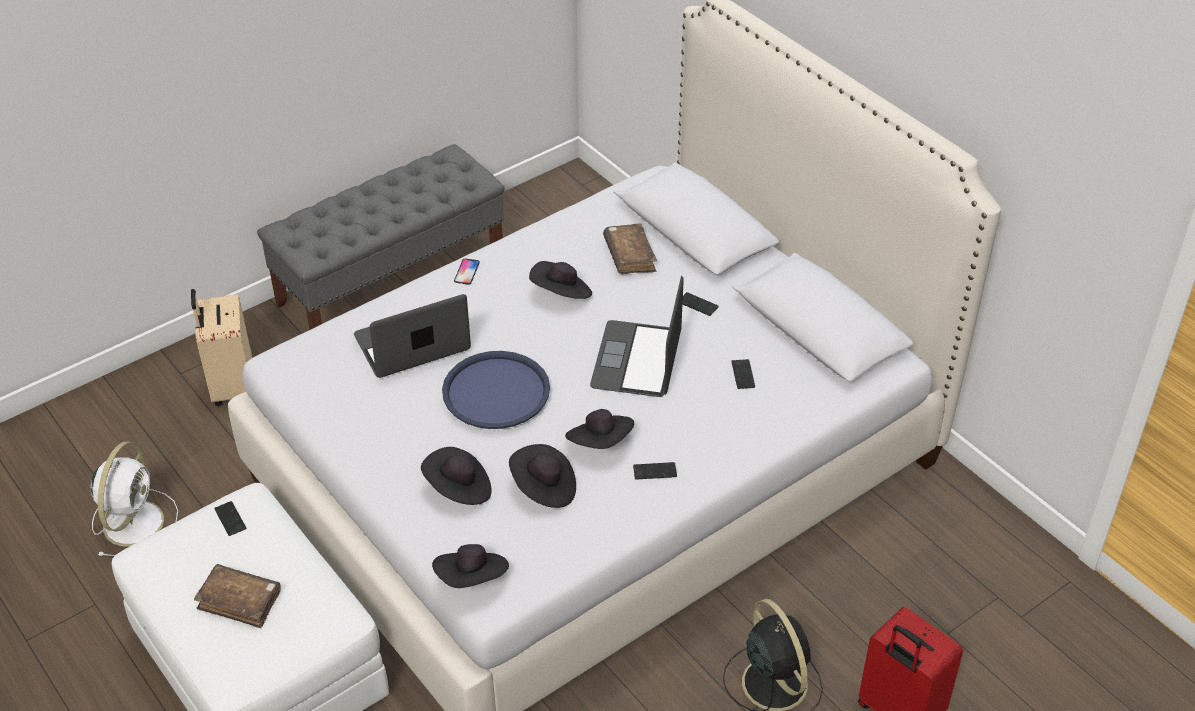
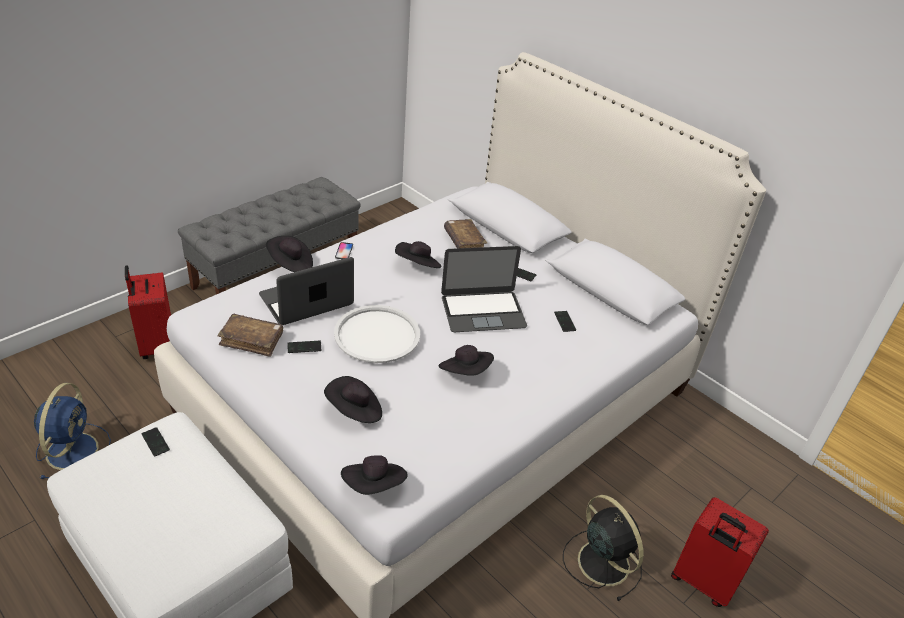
camera: 10 degrees left, 5 degrees down
(134, 521) = (73, 449): white fan -> blue fan
(232, 387) = (156, 346): beige suitcase -> red suitcase
(240, 601) = (164, 513): brown book -> brown book (252, 340)
(496, 391) = (377, 335): blue tray -> white tray
(544, 488) = (425, 409): black hat -> black hat (290, 264)
(637, 359) = (483, 311): laptop -> laptop turned 105 degrees counterclockwise
(655, 472) = (512, 394): phone -> phone (304, 347)

